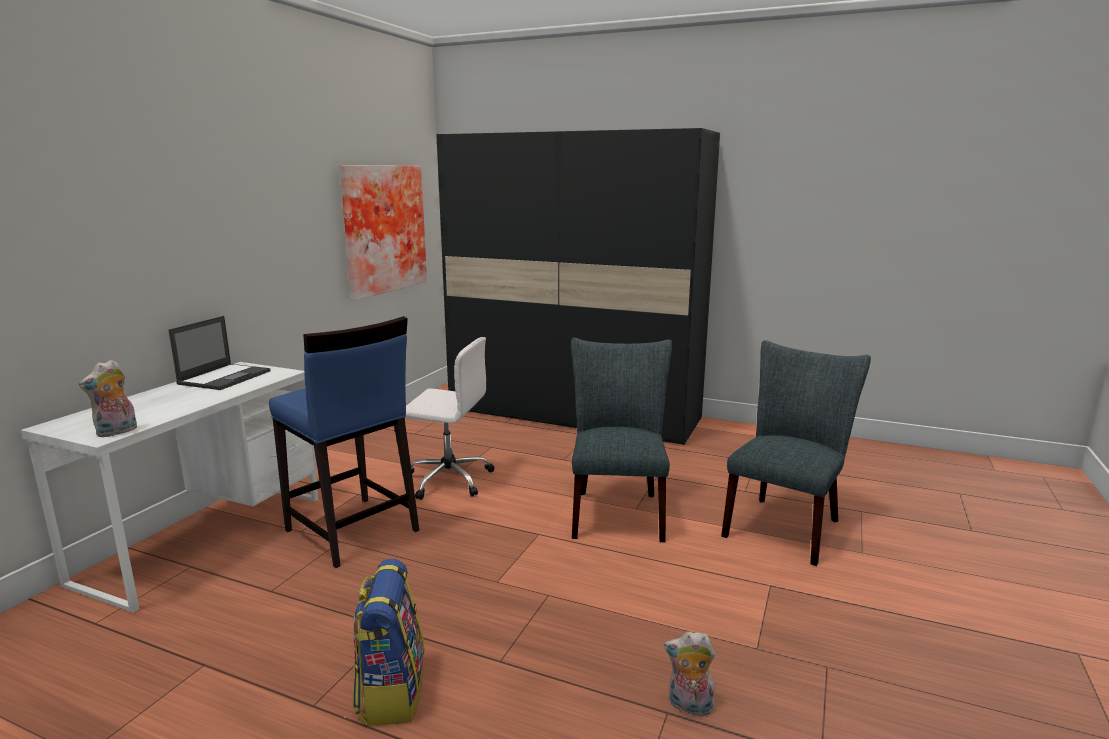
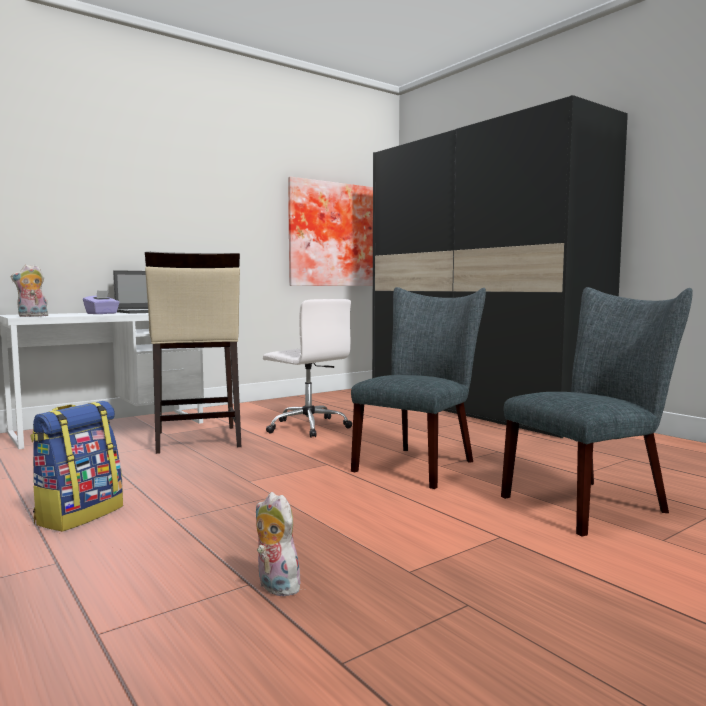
camera: 30 degrees right, 10 degrees down
(184, 398) = (102, 313): none -> purple tissue box
(352, 531) = (196, 439): blue stool -> beige stool

